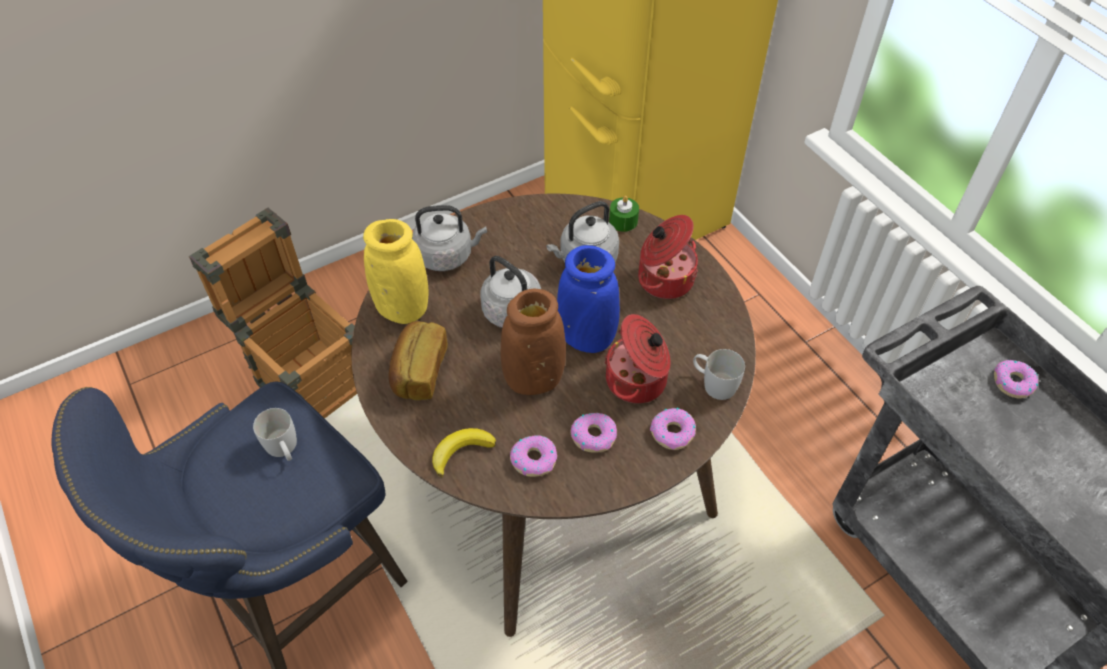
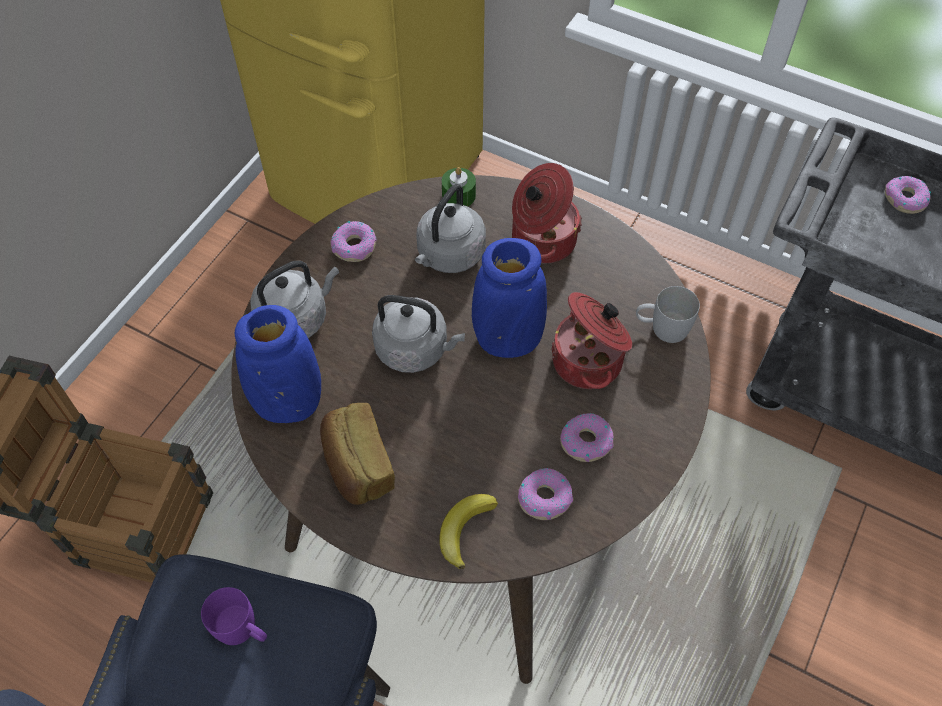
camera: 30 degrees left, 5 degrees up
(284, 449) = (243, 630): white mug -> purple mug
(403, 309) = (289, 403): yellow vase -> blue vase
(534, 379) = (485, 411): brown vase -> none
(673, 432) = (658, 398): donut -> donut (355, 246)

